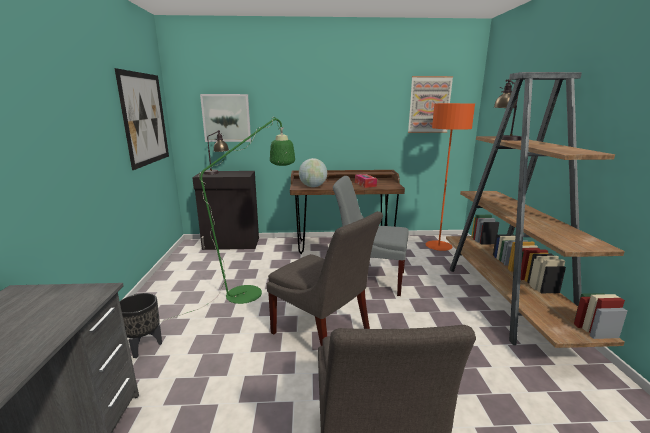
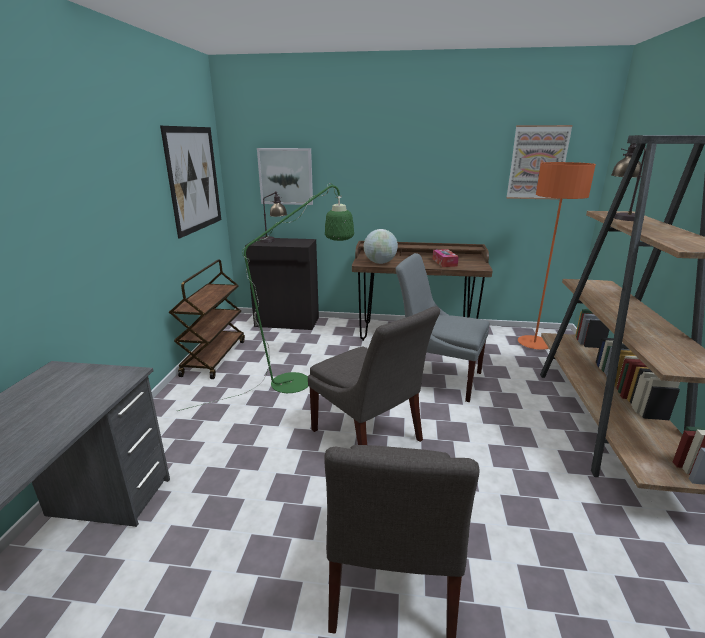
camera: 10 degrees right, 5 degrees up
(144, 347) = (181, 430): black planter -> none
(168, 278) = (214, 357): none -> brown cart

